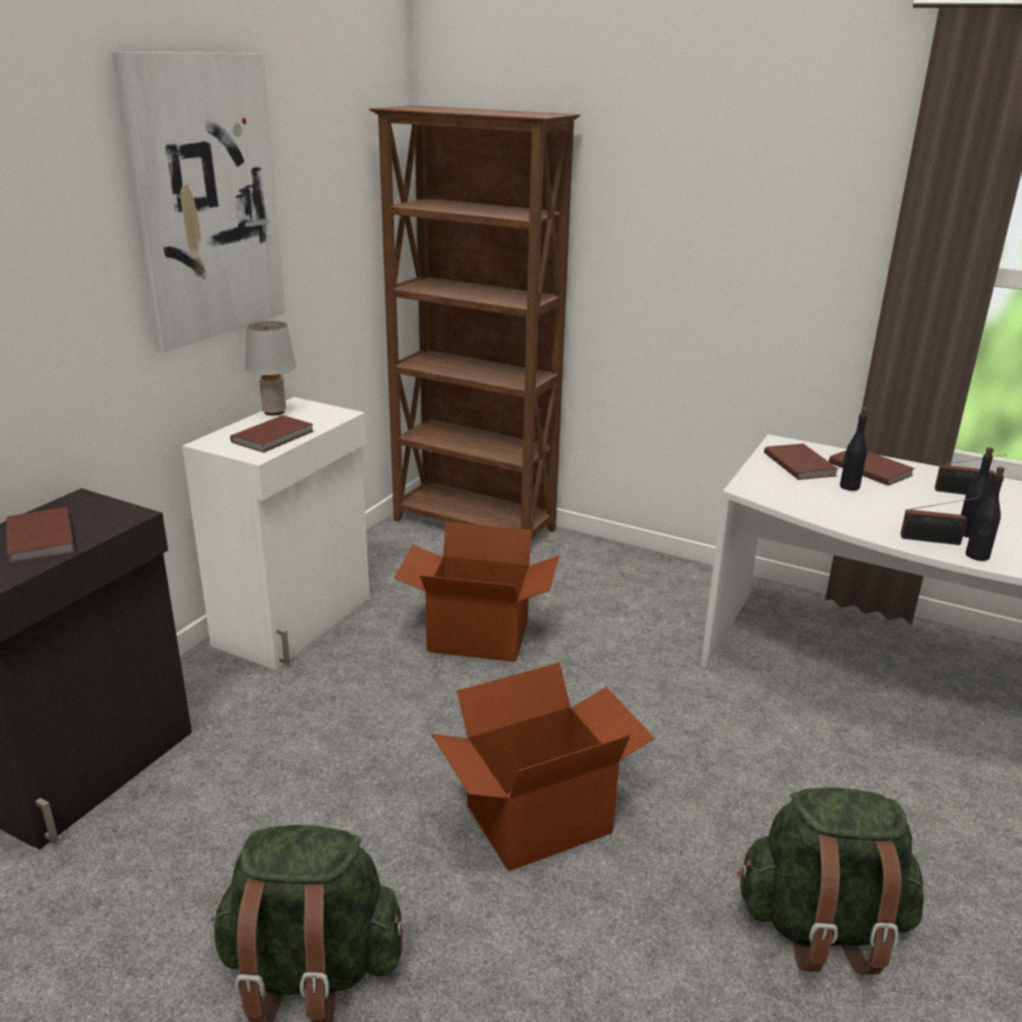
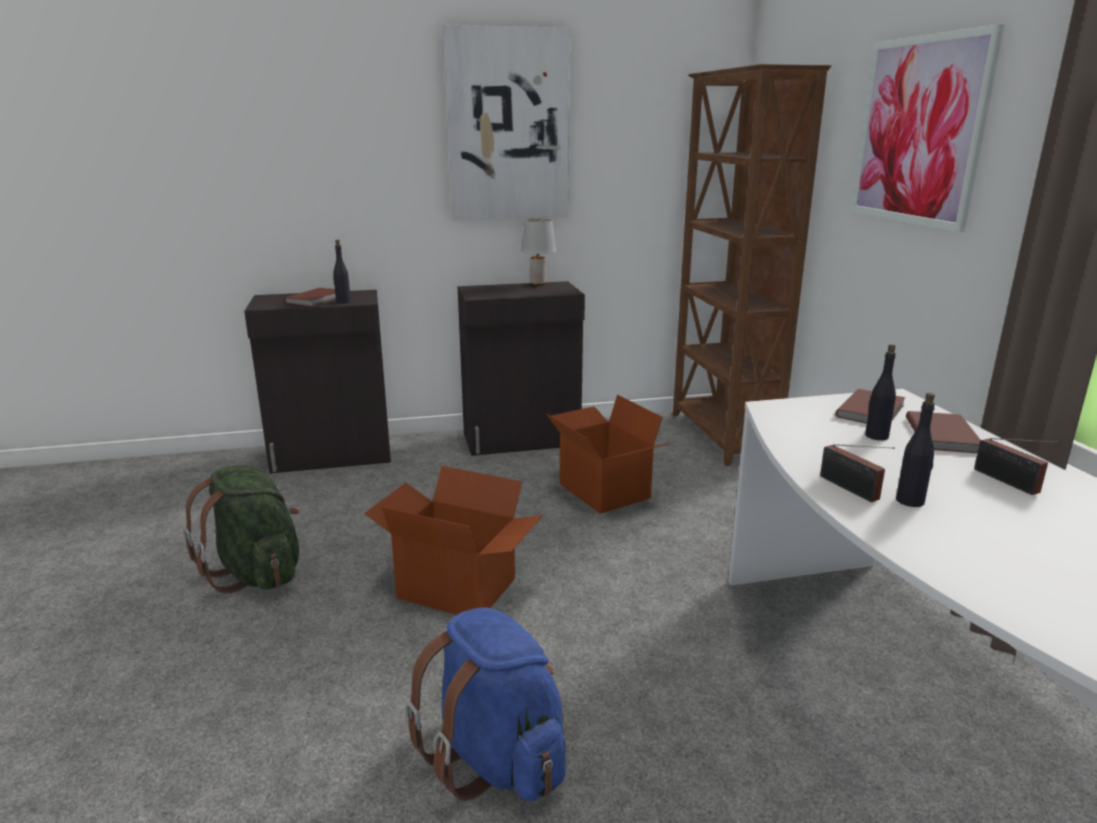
camera: 50 degrees right, 5 degrees down
(275, 437) = (506, 292): brown book -> none
(296, 620) = (522, 439): white cabinet -> black cabinet
(717, 192) = (918, 131): none -> picture
(822, 926) = (496, 758): green backpack -> blue backpack
(977, 556) = (866, 514): black bottle -> black bottle (343, 302)

